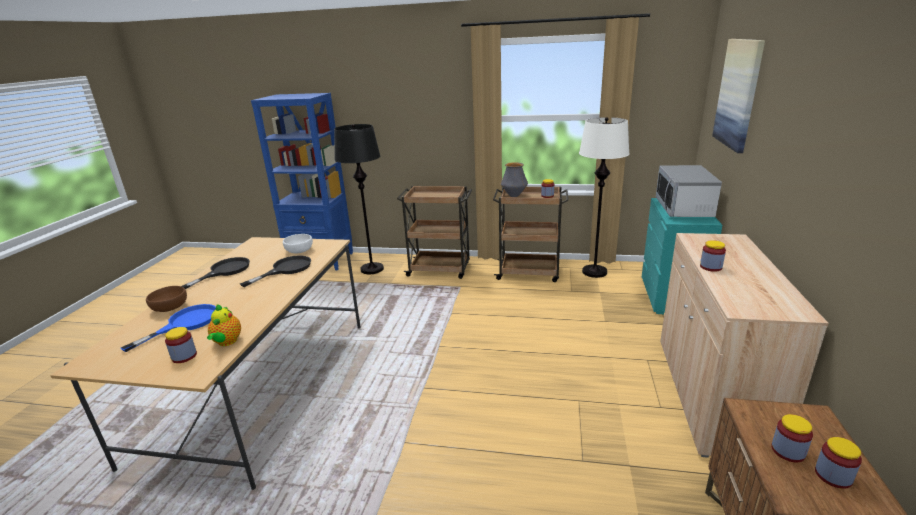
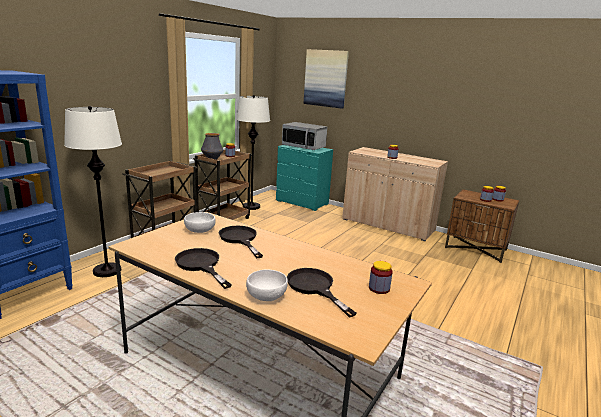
camera: 70 degrees left, 5 degrees down
(170, 307) = (266, 295): brown bowl -> white bowl
(185, 323) = (314, 287): blue frying pan -> black frying pan
(227, 342) = (366, 271): teapot -> none
(372, 269) = (107, 270): black floor lamp -> white floor lamp

